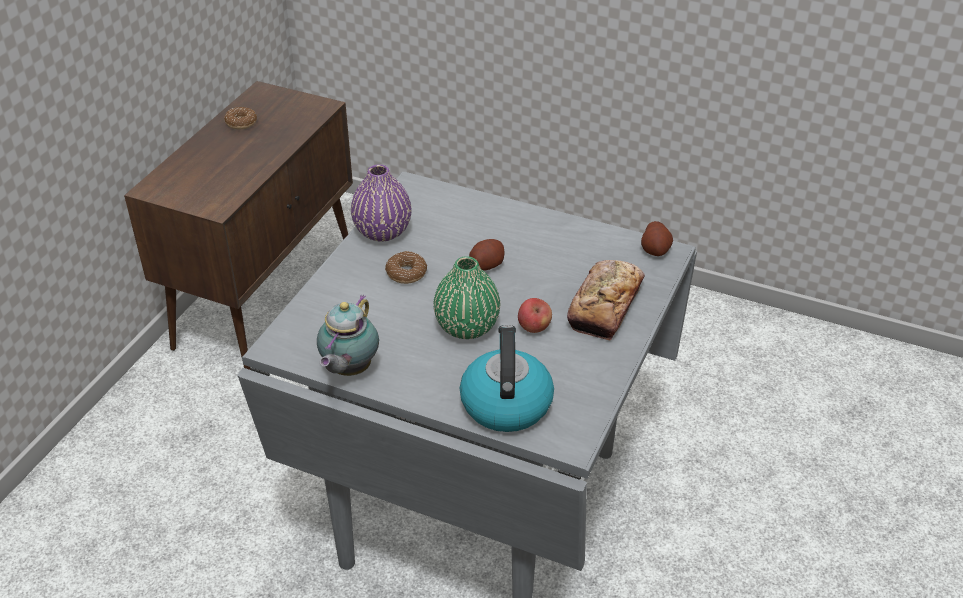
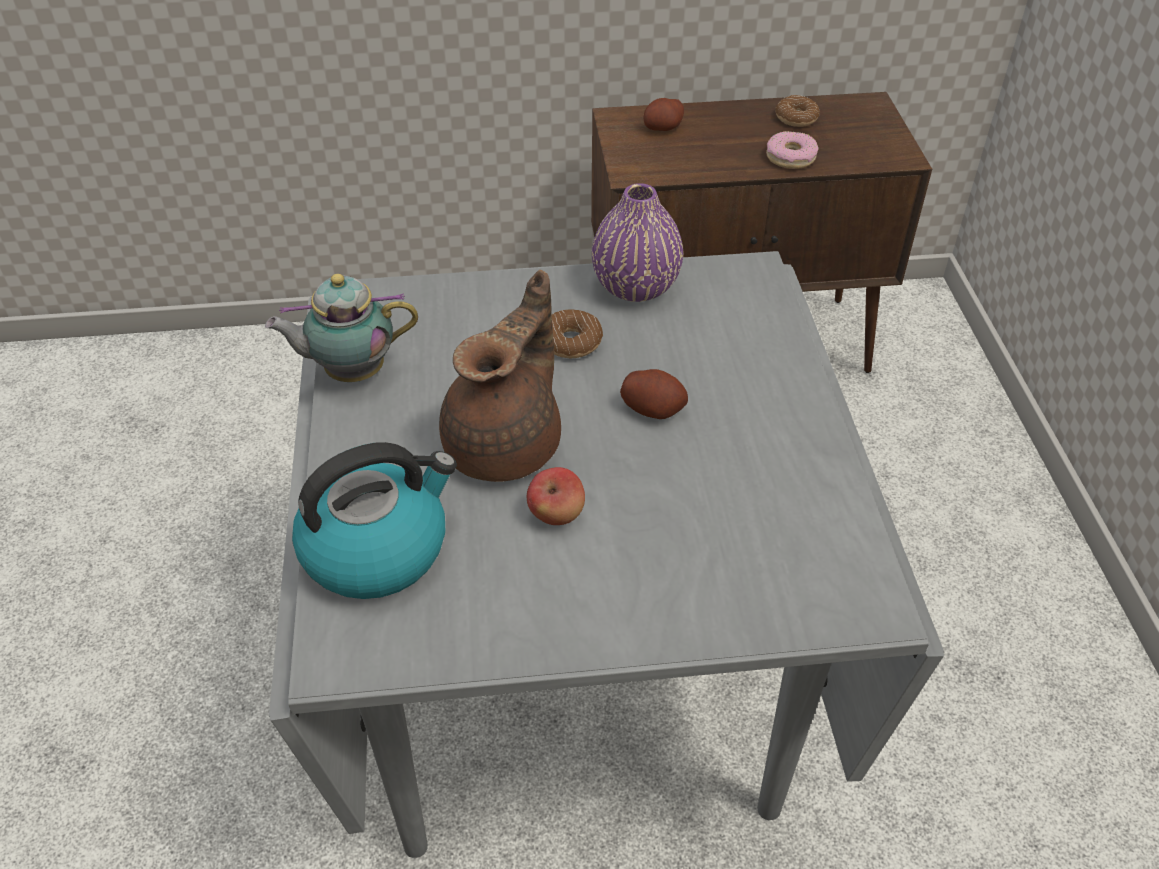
camera: 60 degrees right, 5 degrees up
(276, 143) = (790, 157): none -> donut
(467, 327) = (507, 444): green vase -> brown teapot
(605, 306) = (670, 578): bread -> none
(655, 249) = (866, 589): potato -> potato (663, 128)

